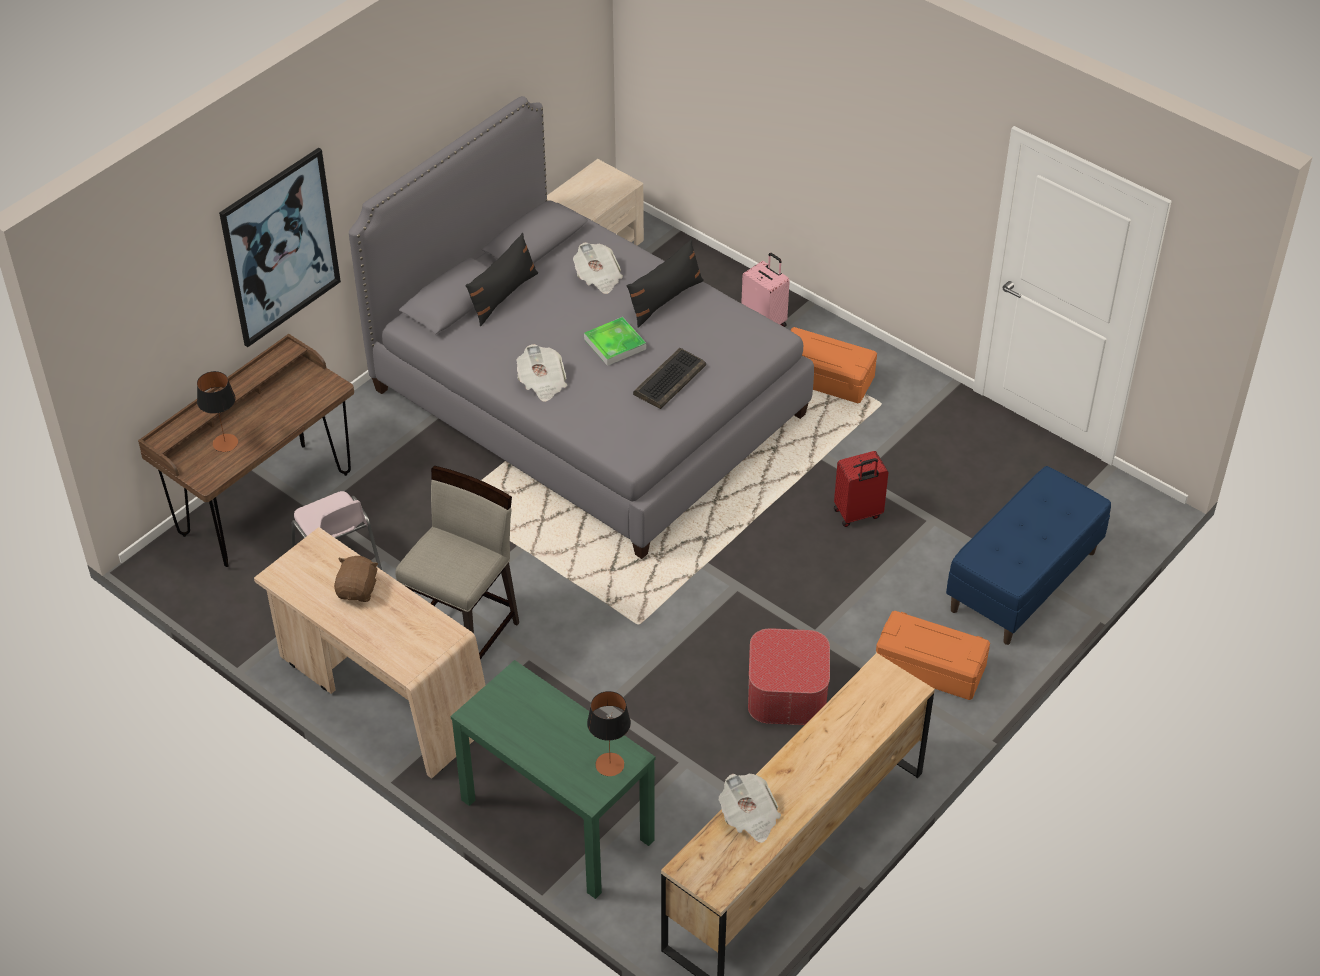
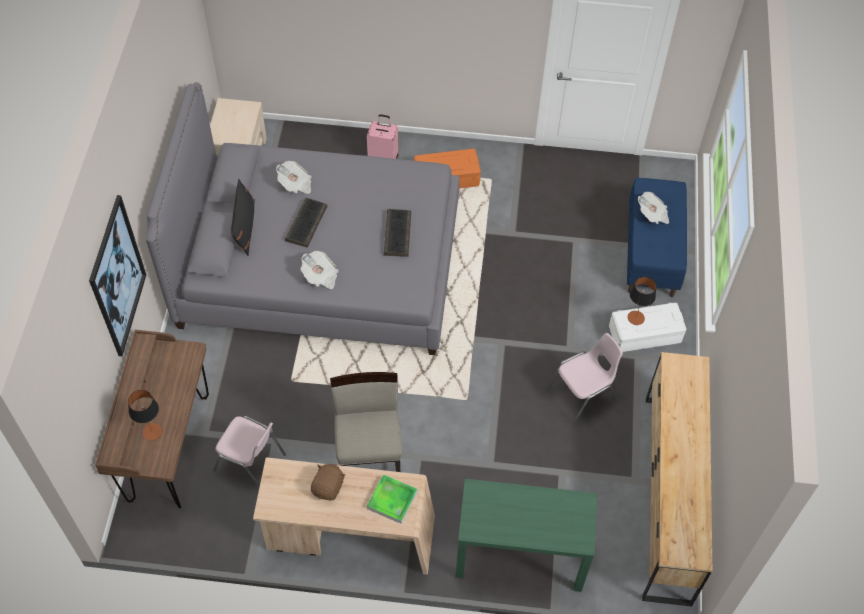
camera: 35 degrees left, 10 degrees up
(358, 590) = (328, 487): brown plush toy -> brown plush toy turned 45 degrees clockwise
(574, 322) = (306, 223): none -> keyboard
(610, 764) = (576, 514): table lamp -> table lamp (636, 317)
(615, 344) = (344, 226): tray -> tray (392, 500)
(665, 300) = (349, 179): black pillow -> none
(749, 817) = (679, 500): newspaper -> newspaper (652, 215)
(787, 693) = (583, 395): ottoman -> pink chair
(858, 514) = (533, 258): red suitcase -> none
(929, 668) = (644, 335): orange storage box -> white storage box

